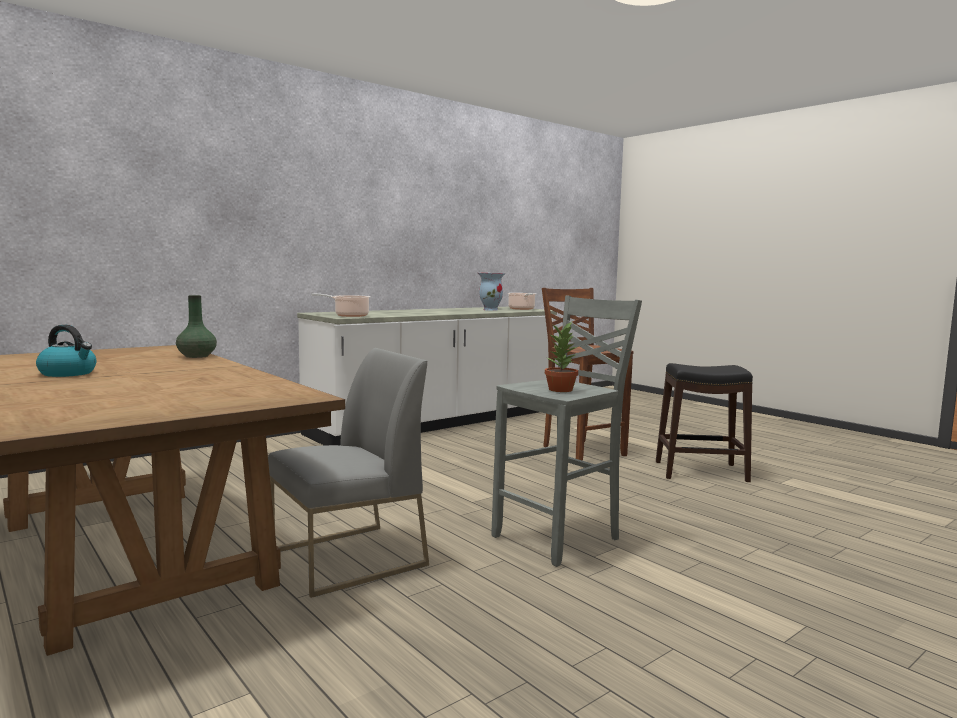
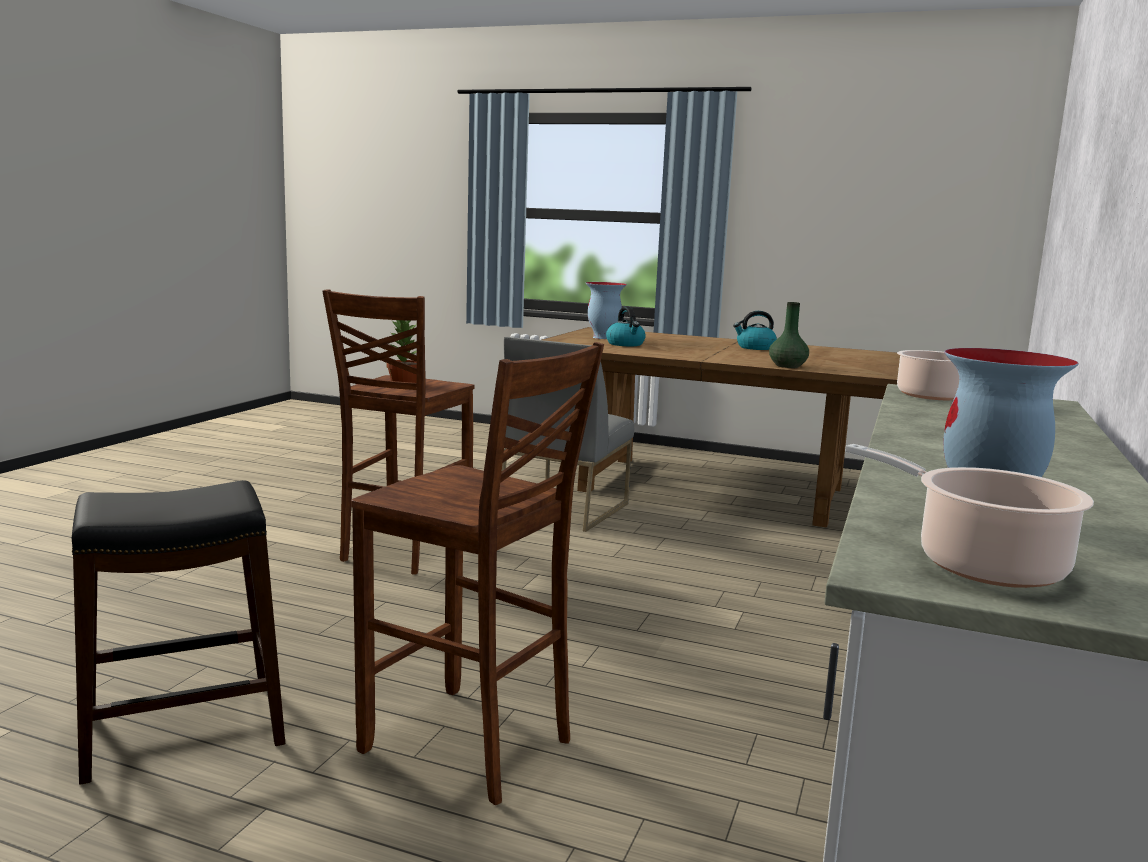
camera: 150 degrees right, 5 degrees up
(154, 404) = (603, 337): none -> vase
(196, 389) = (625, 344): none -> kettle
(560, 538) = (402, 551): grey stool -> brown stool

